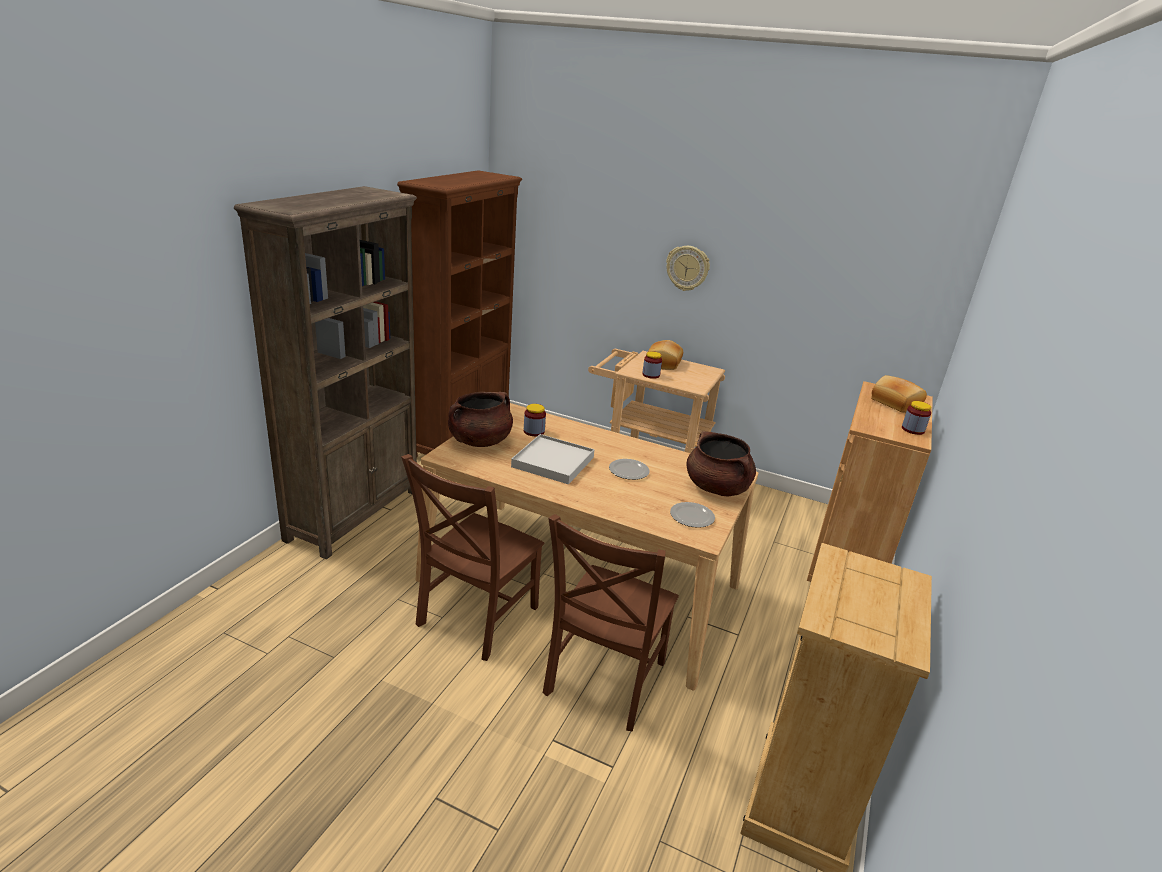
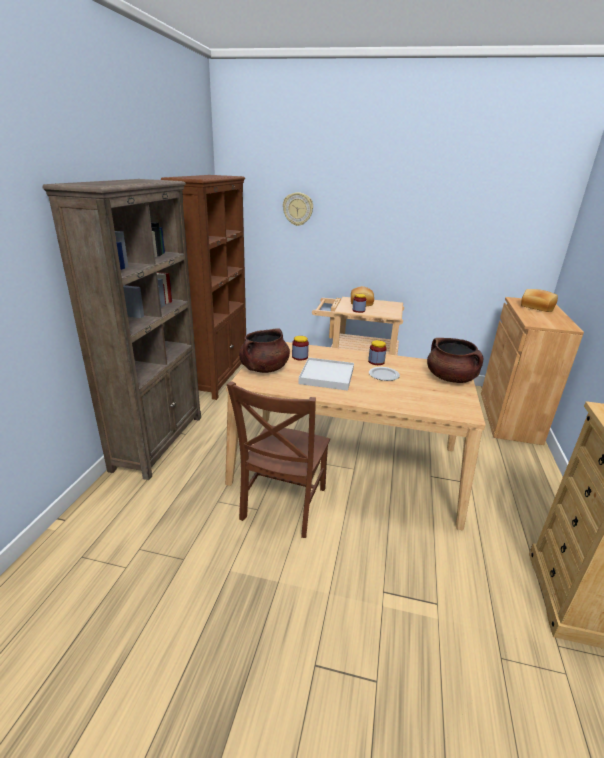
camera: 10 degrees left, 0 degrees up
(603, 681) = (397, 536): brown chair -> none
(687, 268) = (372, 233): wall clock -> wall clock (298, 209)
(692, 517) = (449, 400): plate -> none
(913, 430) = (562, 321): jar -> jar (376, 362)

